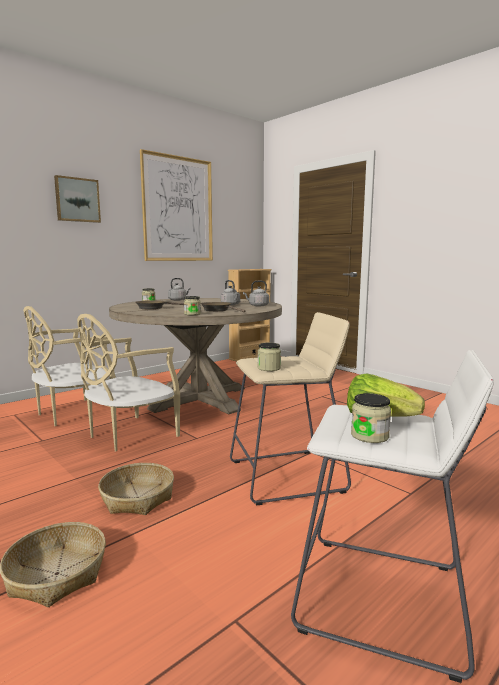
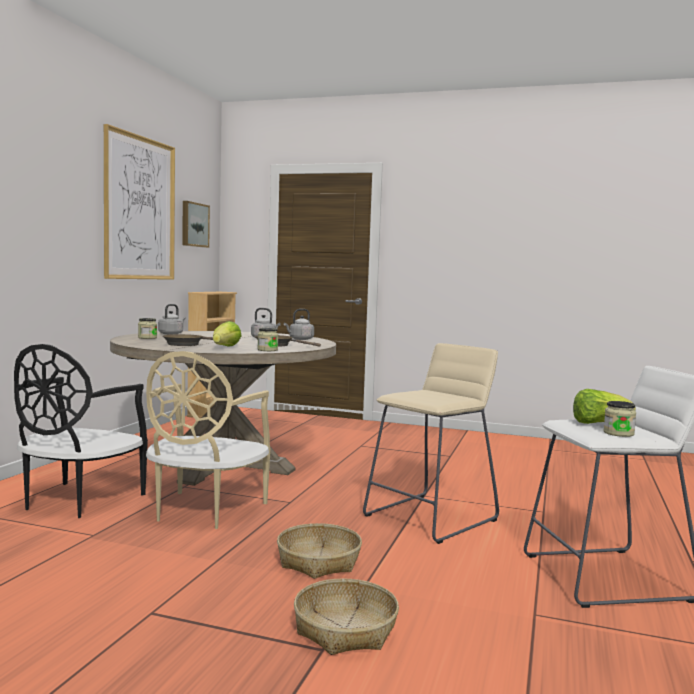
camera: 30 degrees left, 5 degrees down
(73, 413) = (78, 501): beige chair -> black chair
(77, 200) = (34, 188): picture -> picture (194, 224)
(170, 311) = (225, 347): none -> lettuce
(269, 368) = (434, 400): jar -> none

